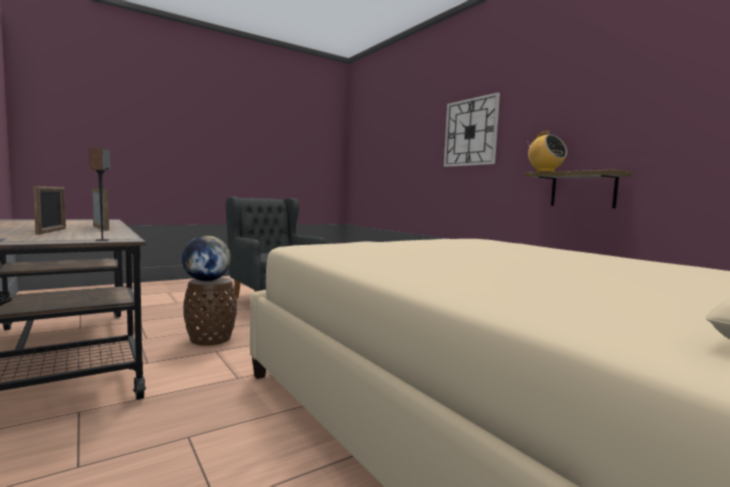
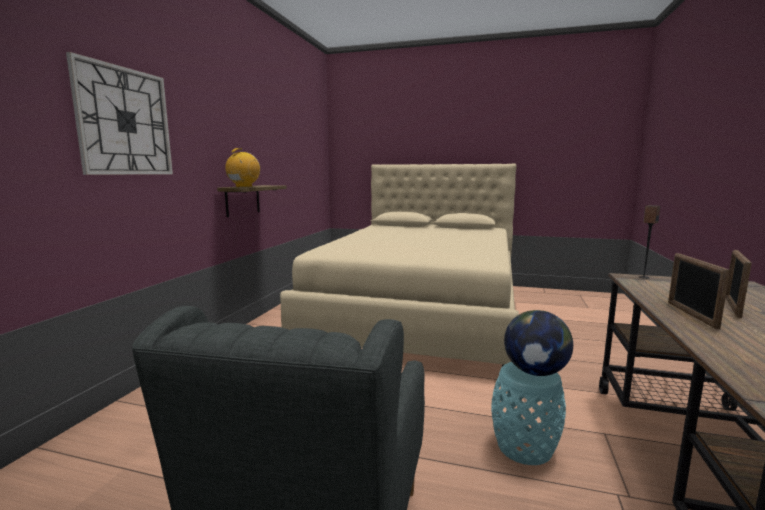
camera: 130 degrees left, 5 degrees up
(210, 339) = (524, 448): brown stool -> turquoise stool

